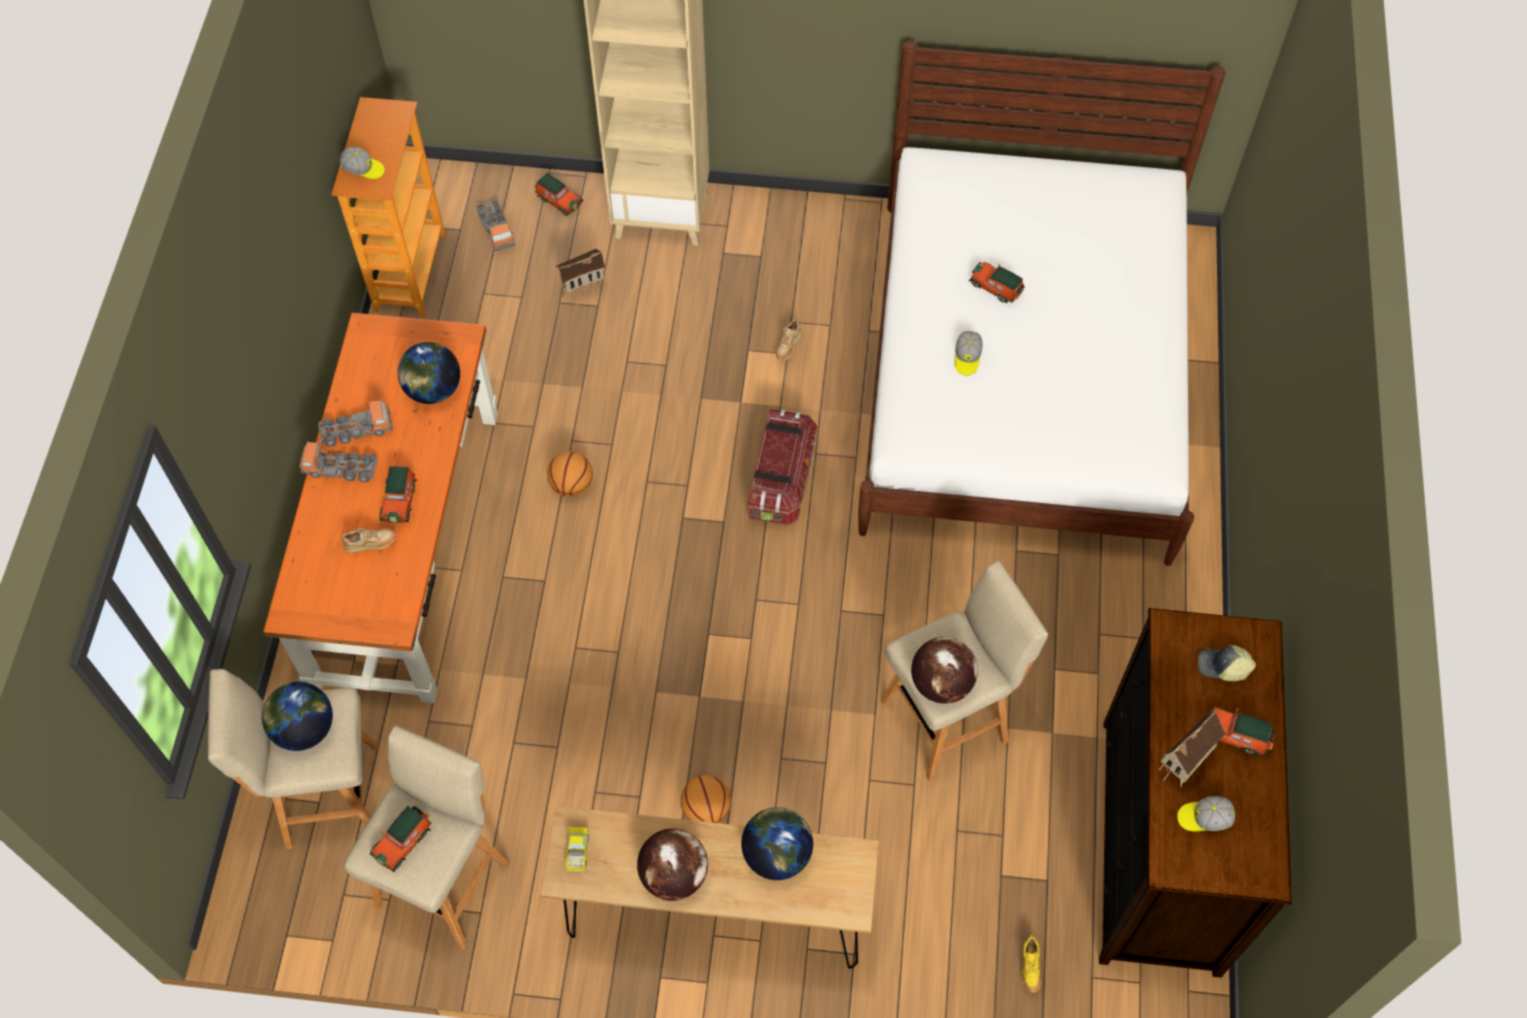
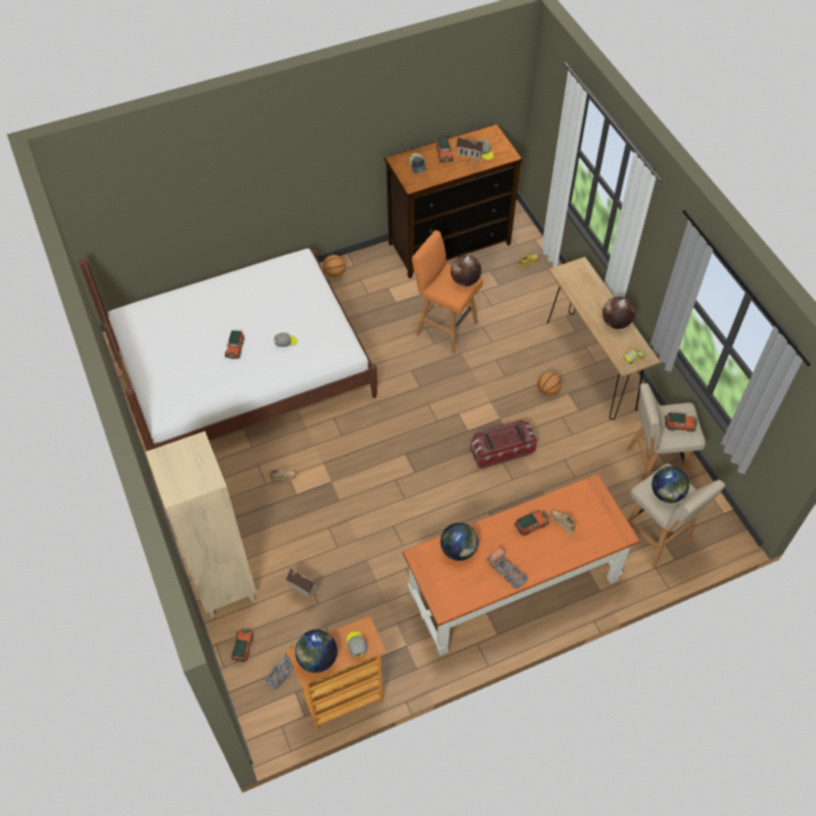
camera: 120 degrees left, 5 degrees down
(340, 469) = (533, 564): toy truck -> none
(571, 485) = (428, 530): basketball -> basketball (334, 274)
(777, 854) = (580, 295): globe -> globe (317, 658)
(782, 480) = (366, 441): storage box -> storage box (501, 451)
(948, 719) = (445, 327): beige stool -> orange stool

